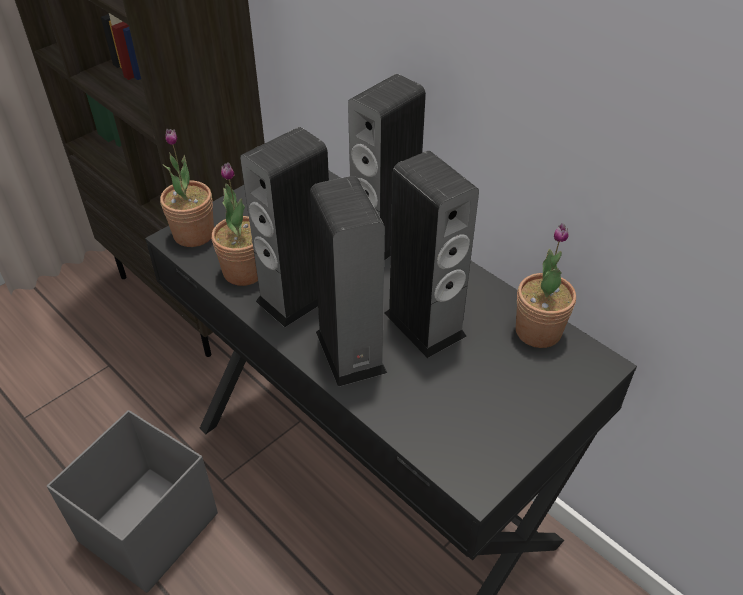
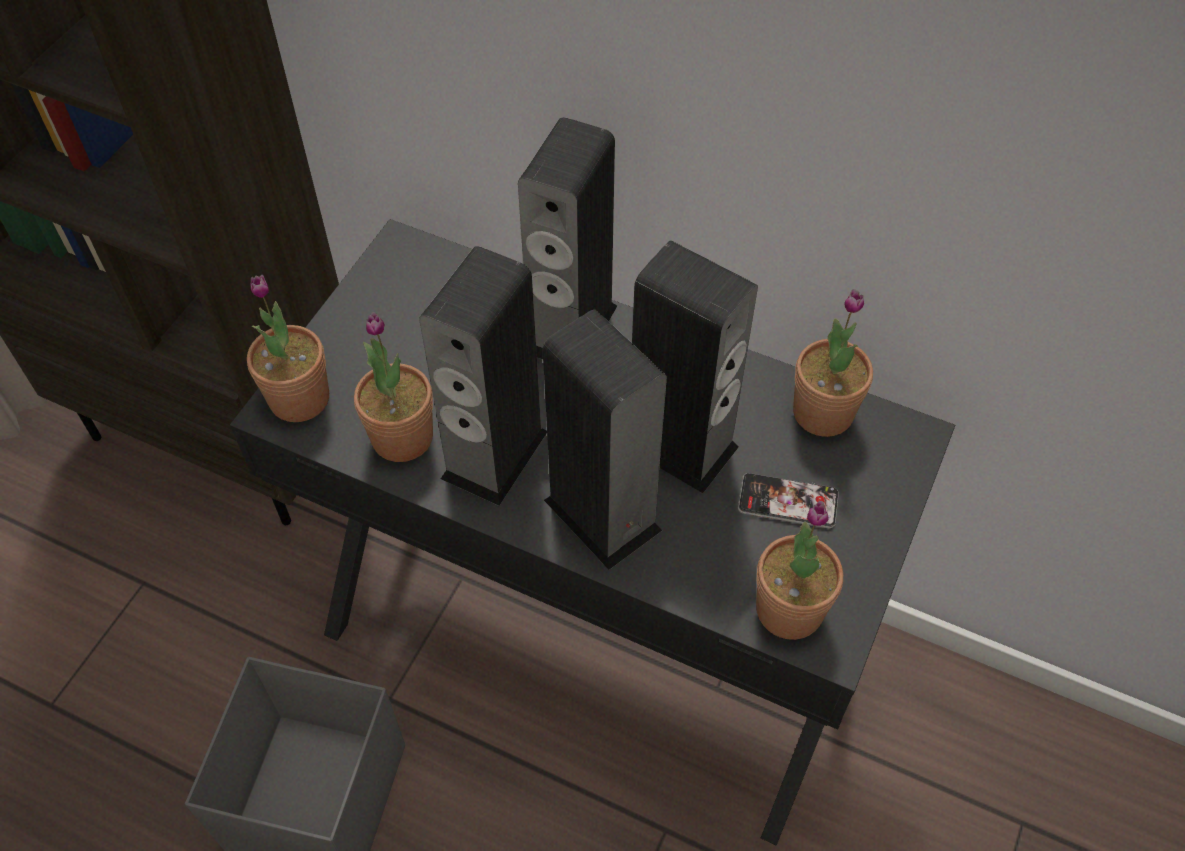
camera: 20 degrees left, 10 degrees up
(455, 450) = (789, 609): none -> potted plant
(486, 380) = (788, 501): none -> phone

